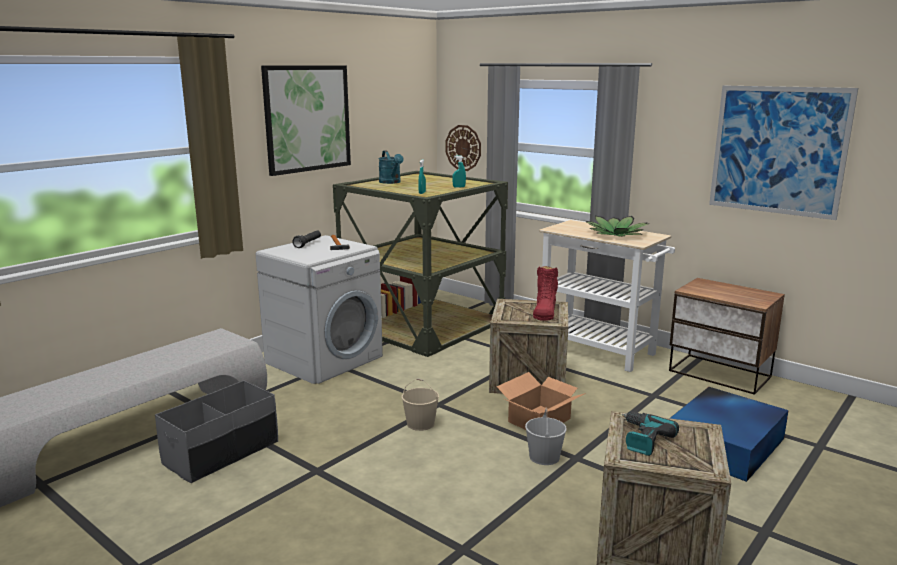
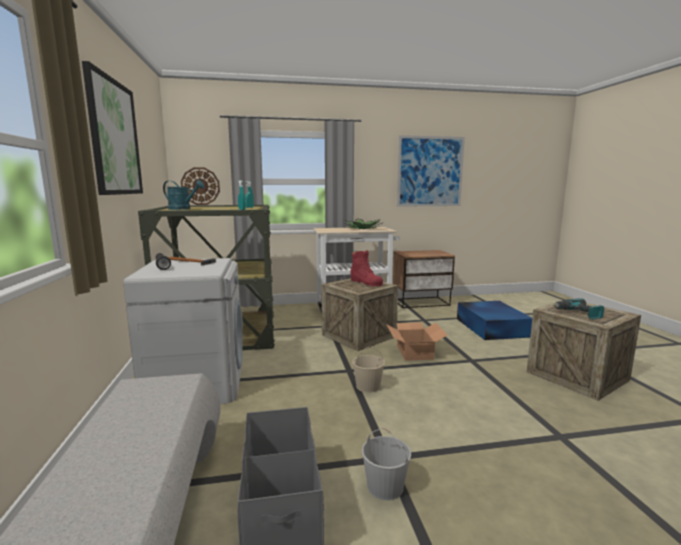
camera: 50 degrees left, 5 degrees down
(544, 456) = (460, 367): white bucket -> white bucket (384, 486)

